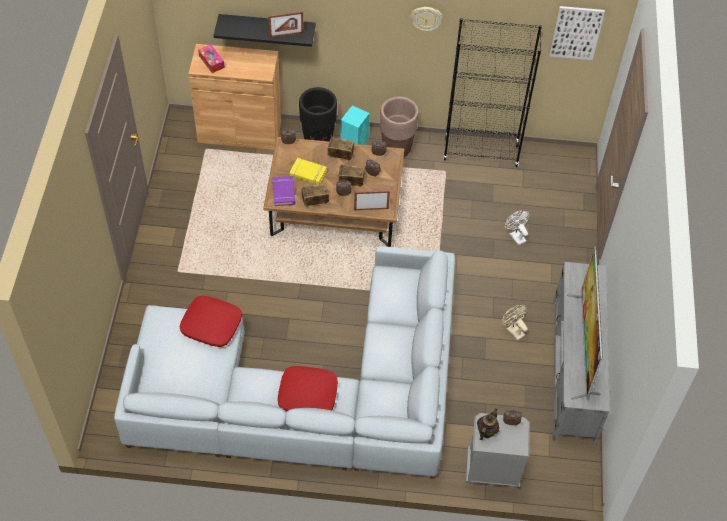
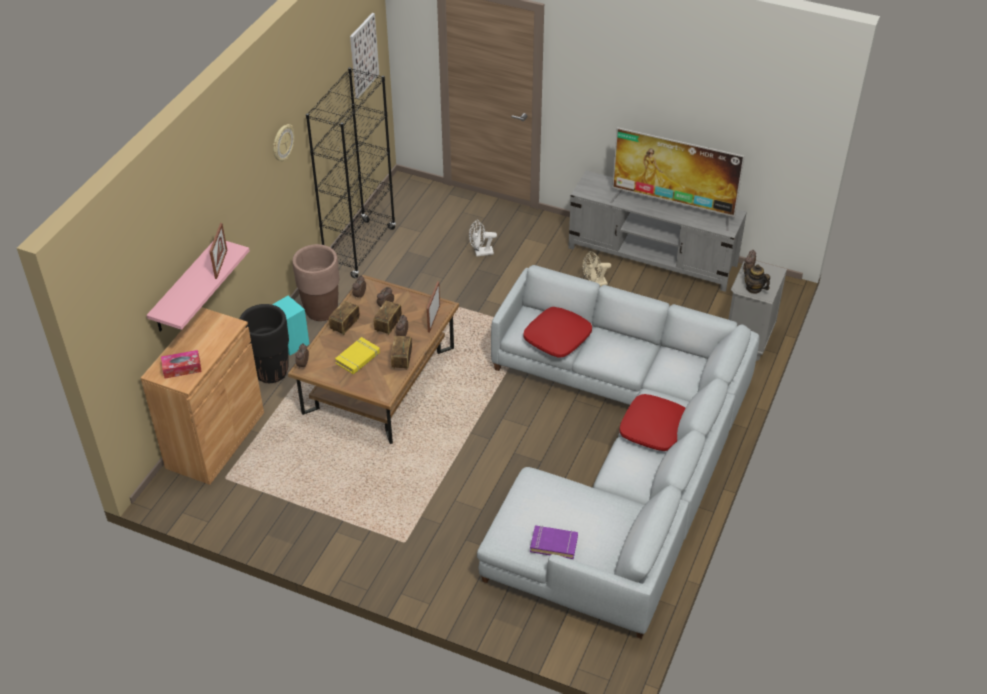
camera: 70 degrees left, 10 degrees down
(211, 325) = (533, 493): red pillow -> red pillow (557, 338)
(267, 27) = (184, 287): black shelf -> pink shelf
(283, 192) = (376, 384): purple book -> purple book (554, 544)

